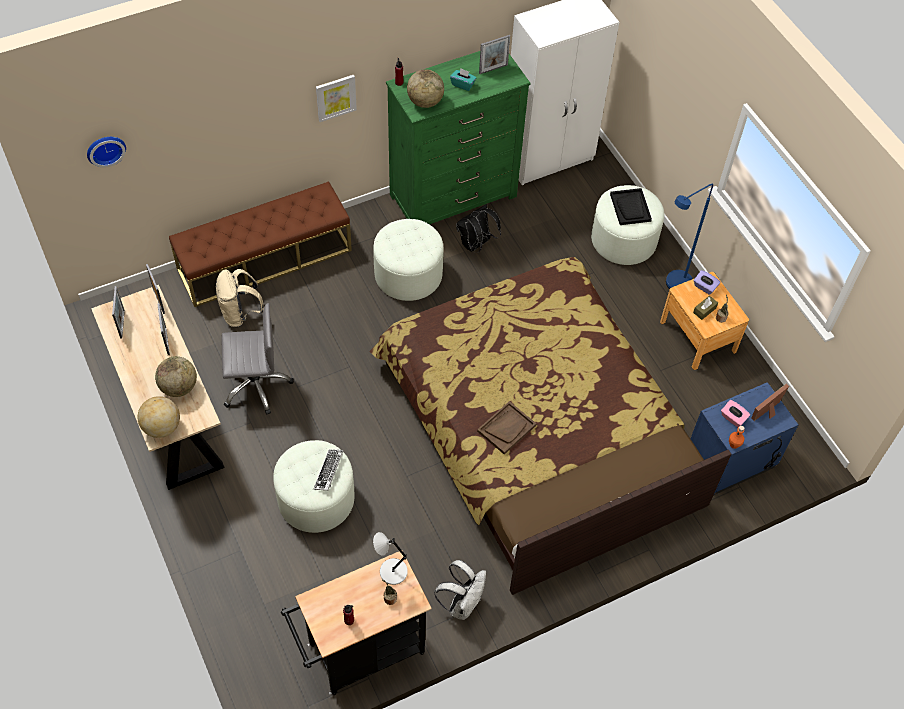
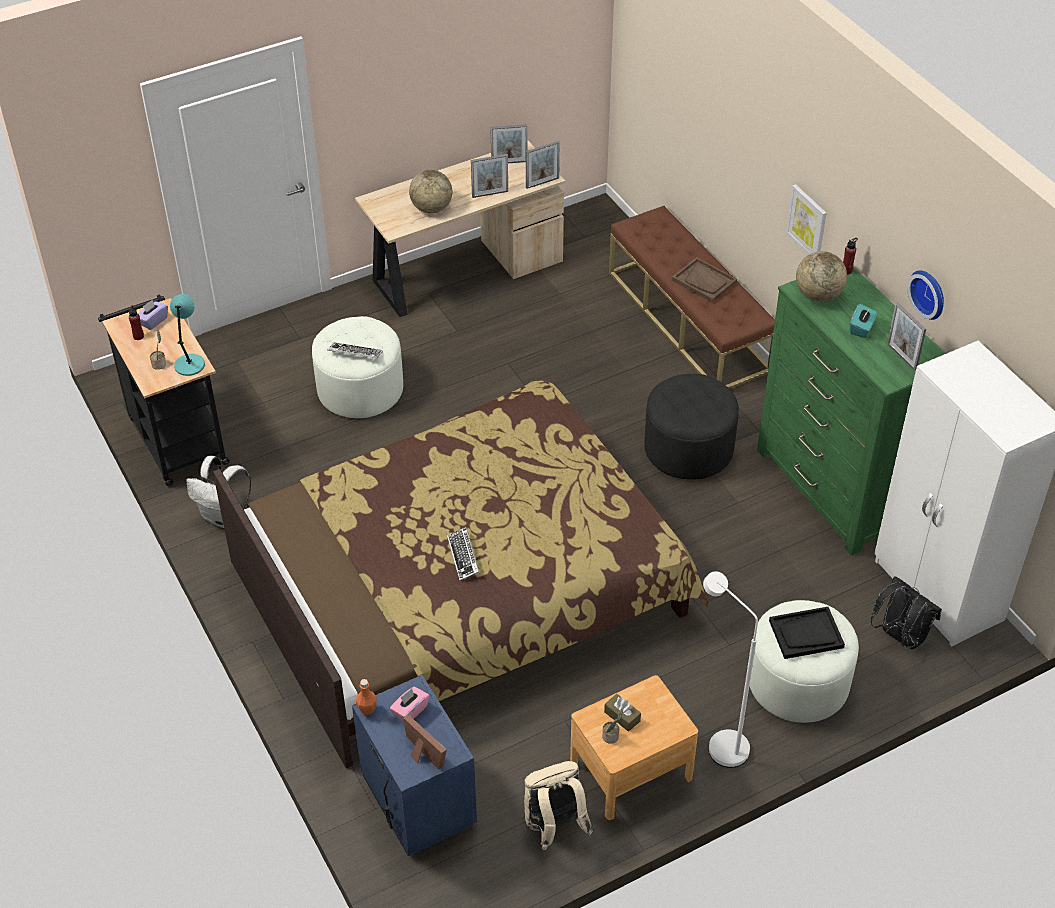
camera: 90 degrees right, 10 degrees down
(105, 149) = (652, 45): wall clock -> wall clock (929, 293)
(162, 427) = (382, 202): globe -> none
(240, 314) = (604, 309): beige backpack -> beige backpack (554, 827)
(255, 384) = (507, 330): grey office chair -> none
(391, 571) = (190, 364): grey table lamp -> turquoise table lamp
(408, 274) = (688, 448): white ottoman -> black ottoman
(476, 244) = (753, 514): black backpack -> black backpack (899, 636)
(506, 428) = (399, 484): brown tray -> brown tray (704, 281)
(581, 387) = (463, 556): none -> keyboard
(673, 286) = (720, 742): blue floor lamp -> white floor lamp
(704, 287) = (666, 719): purple tissue box -> purple tissue box (153, 321)

